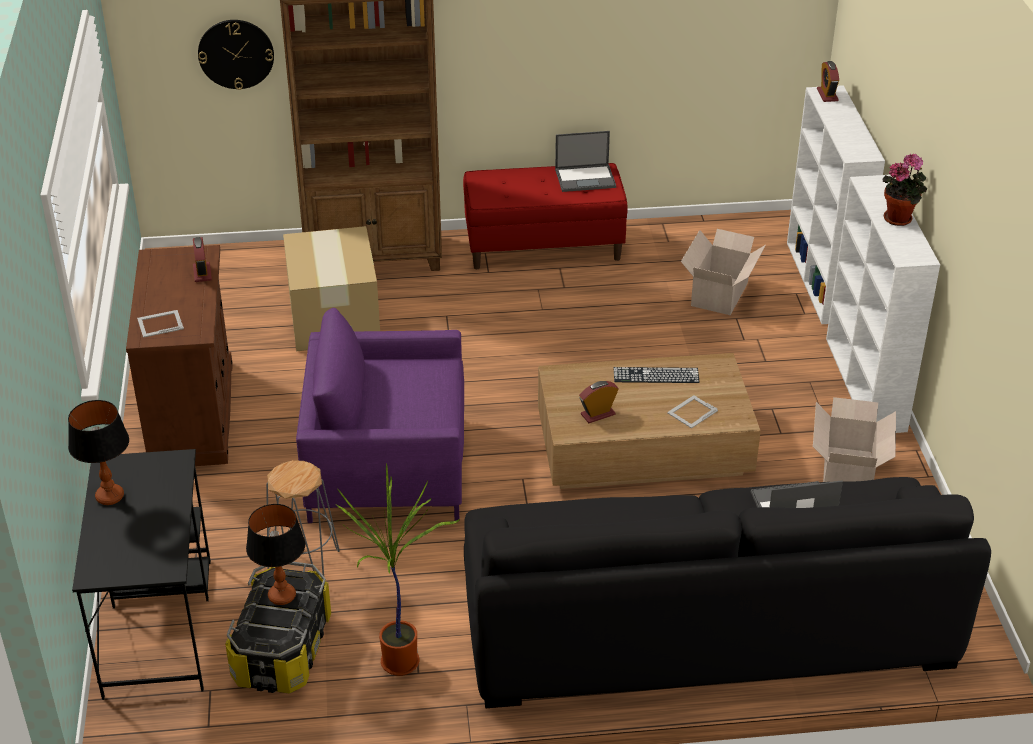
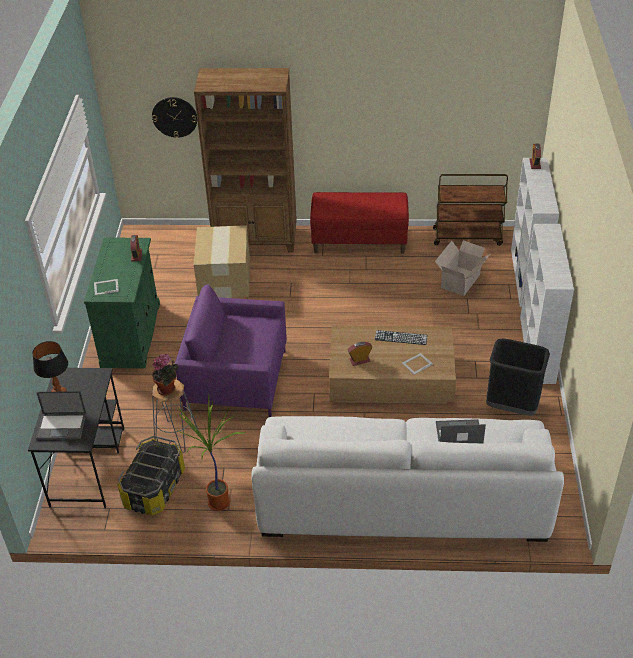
camera: 10 degrees right, 5 degrees up
(193, 414) = (131, 334): brown cabinet -> green cabinet
(281, 596) = (153, 458): table lamp -> none
(586, 178) = (386, 202): laptop -> laptop (62, 426)
(705, 620) = (402, 495): black sofa -> white sofa
(715, 229) = (468, 236): none -> brown cart
(848, 470) = (512, 406): cardboard box -> black trash can
(900, 218) = (557, 255): potted plant -> potted plant (168, 389)

